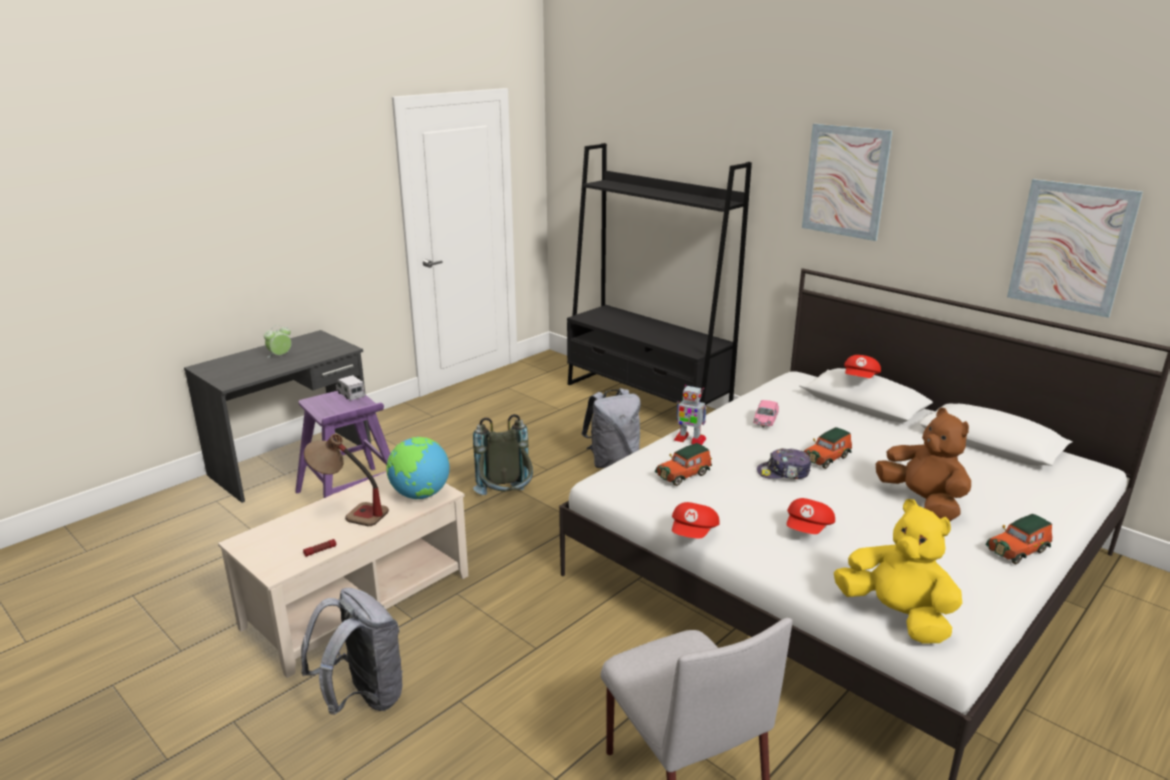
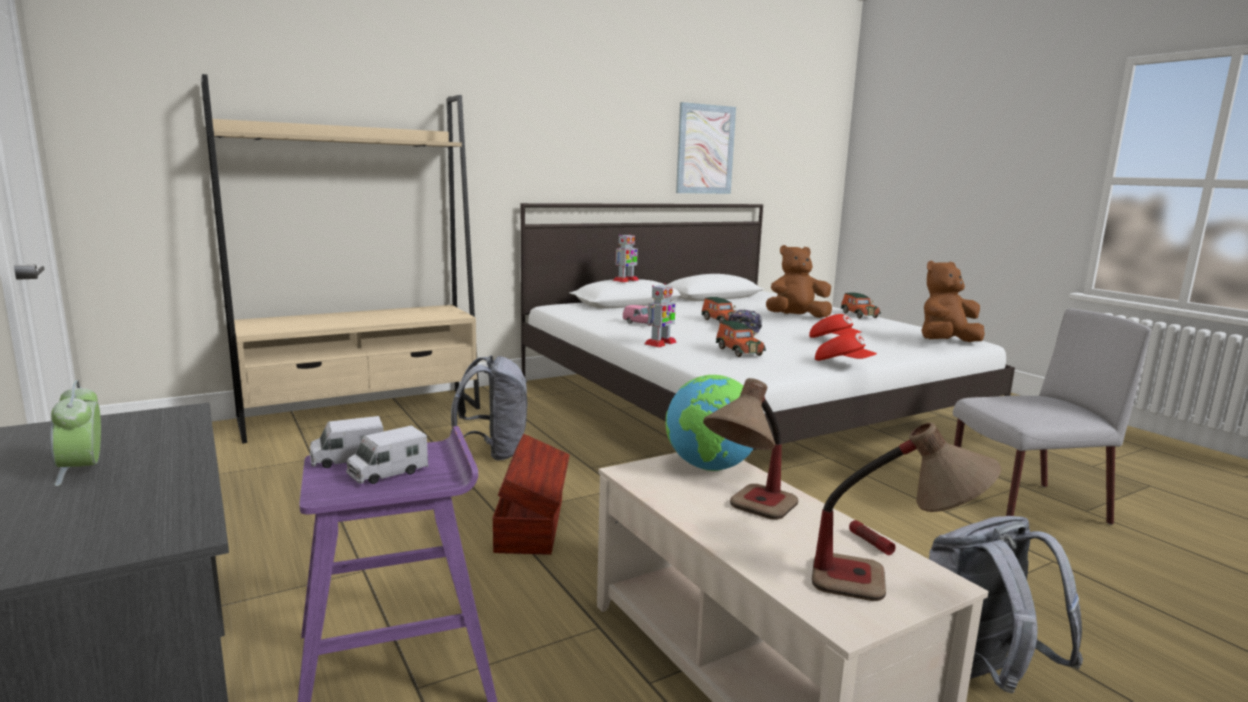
camera: 75 degrees left, 10 degrees down
(271, 556) = (891, 587): none -> table lamp
(335, 406) = (387, 473): none -> toy truck
(506, 500) = (532, 524): grey backpack -> brown storage box
(646, 400) = (363, 414): black bookcase -> beige bookcase
(845, 181) = (547, 113): picture -> none
(860, 379) = (625, 280): red cap -> toy robot
(896, 616) = (946, 343): yellow plush toy -> brown plush toy

